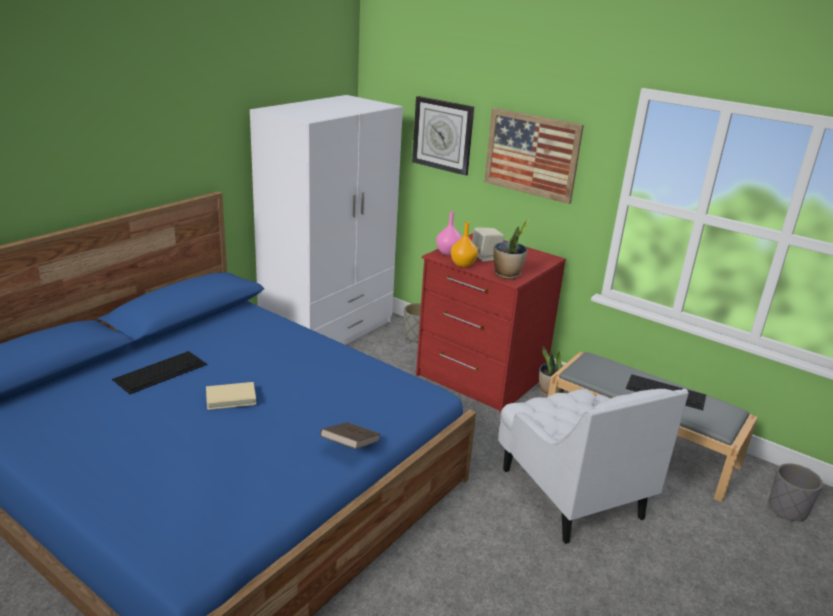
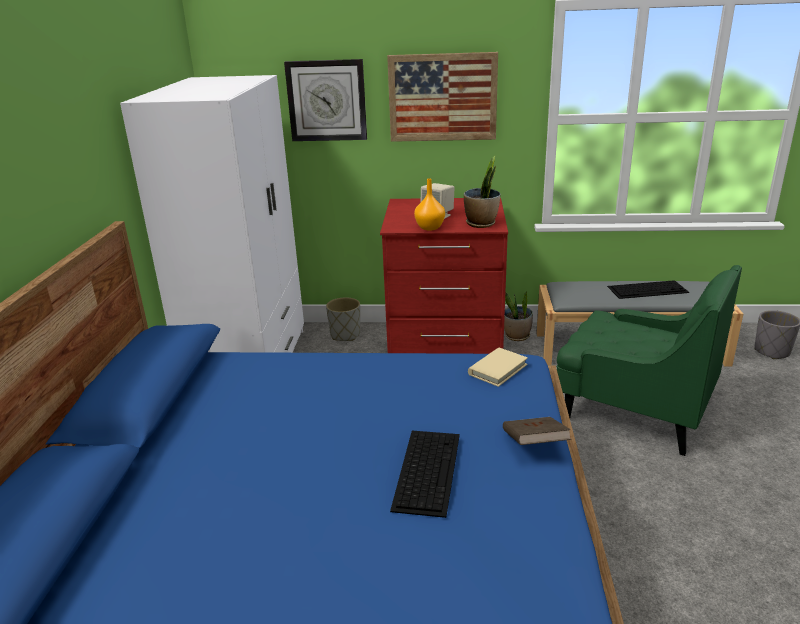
camera: 30 degrees left, 0 degrees up
(161, 371) = (211, 469): keyboard -> keyboard (427, 469)
(231, 398) = (343, 458): beige book -> beige book (497, 369)
(447, 252) = (398, 222): pink vase -> none
(569, 492) = (633, 411): white armchair -> green armchair

